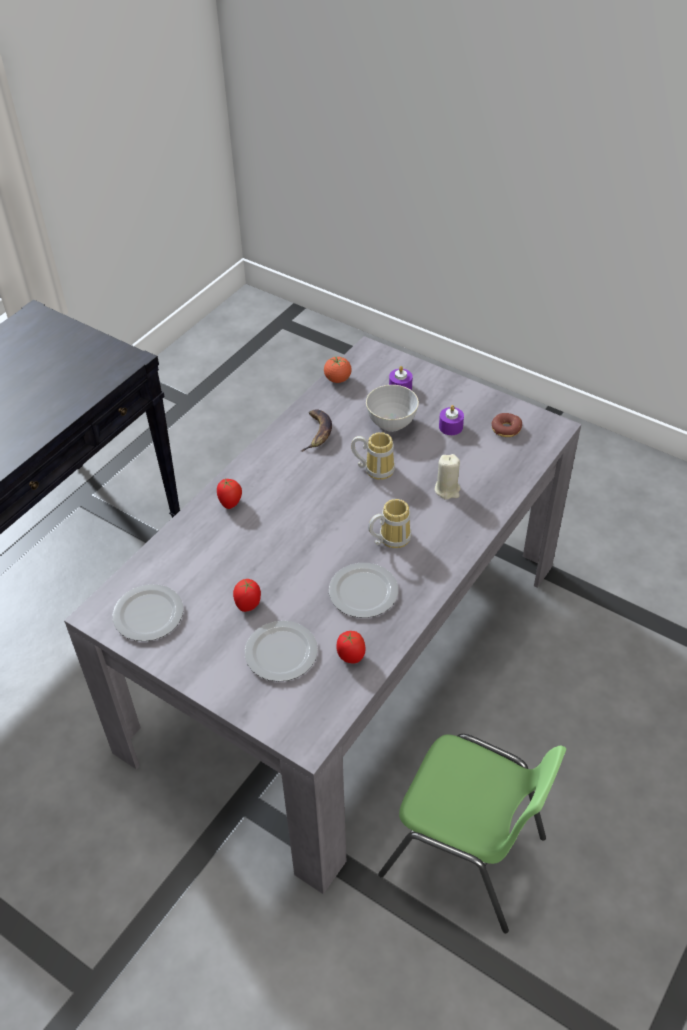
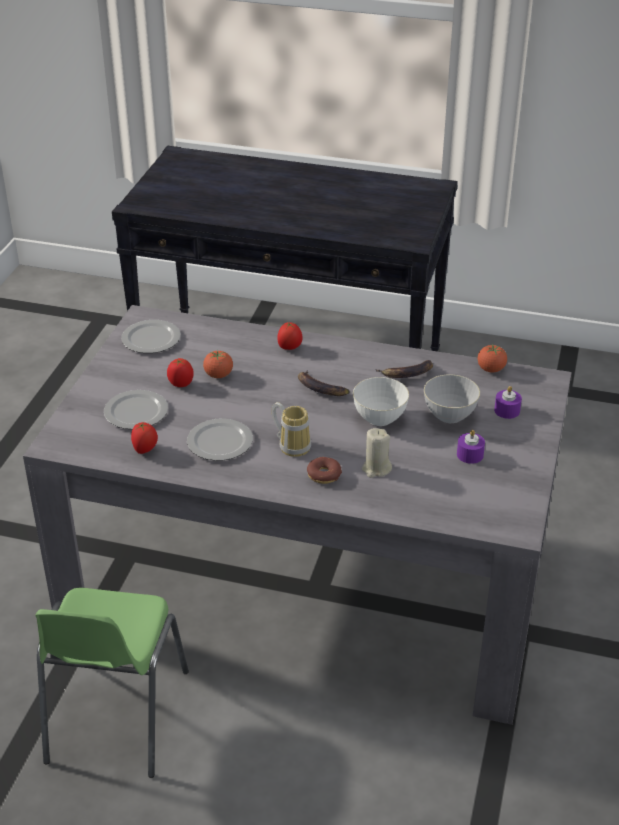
camera: 70 degrees right, 10 degrees down
(249, 569) = (218, 375): none -> tomato
(310, 497) = (320, 388): none -> banana
(375, 468) = (379, 418): mug -> white bowl
(506, 429) = (492, 494): donut -> donut (324, 475)

